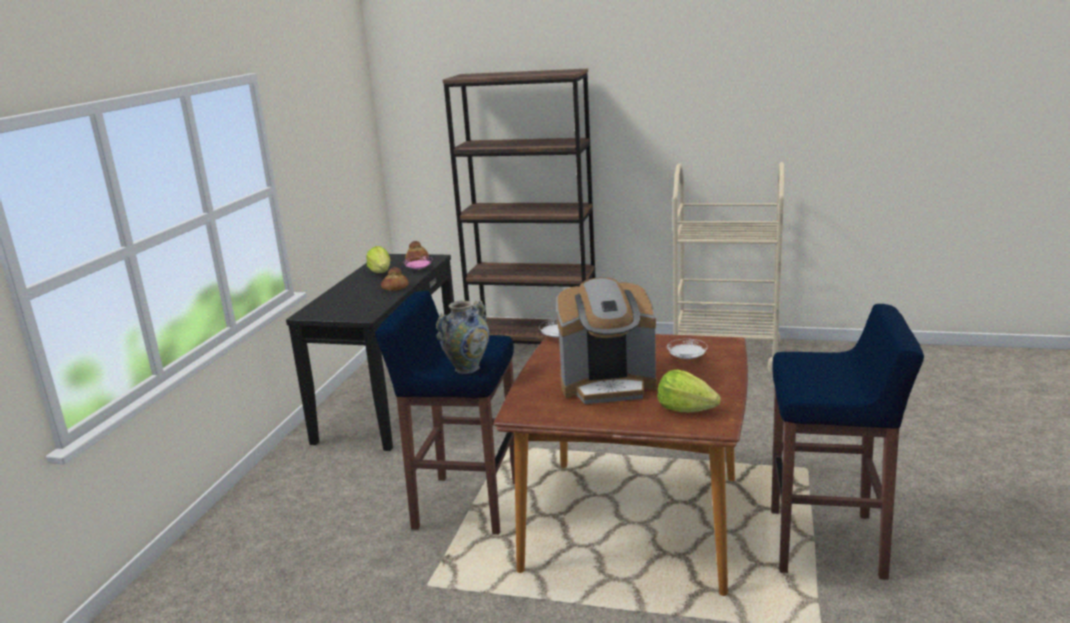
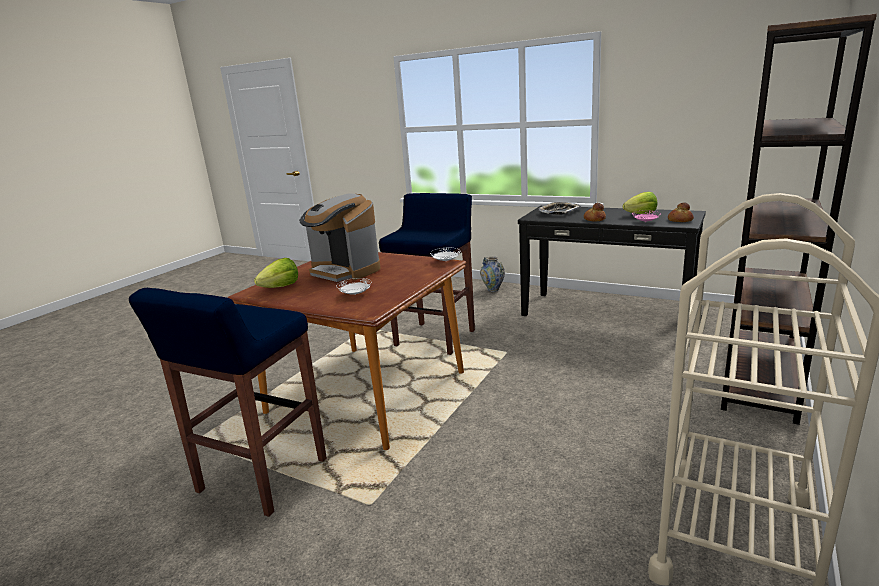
camera: 105 degrees right, 0 degrees up
(339, 305) = (559, 211): none -> tray
(467, 368) = (396, 234): vase -> vase (493, 289)
(608, 385) = (345, 271): coffee machine -> coffee machine turned 60 degrees counterclockwise

